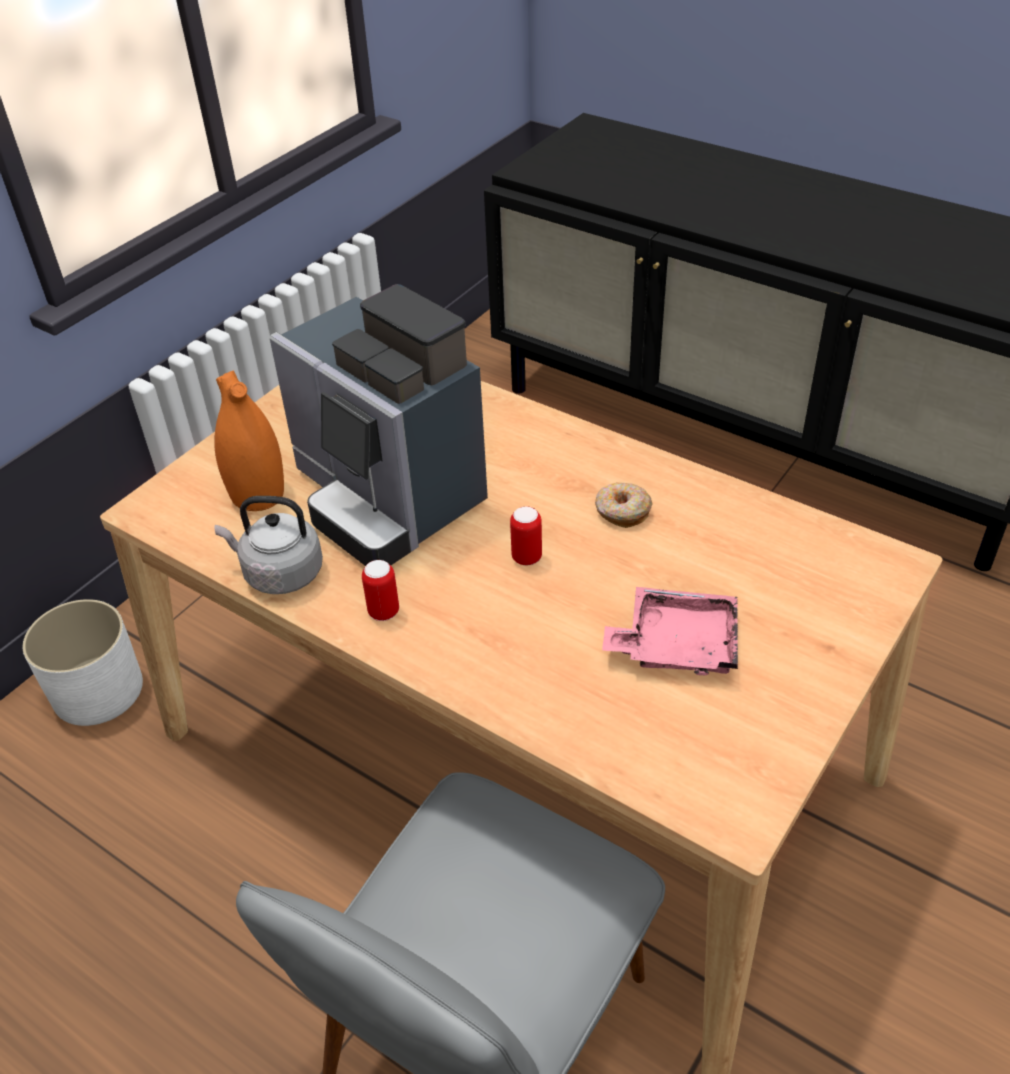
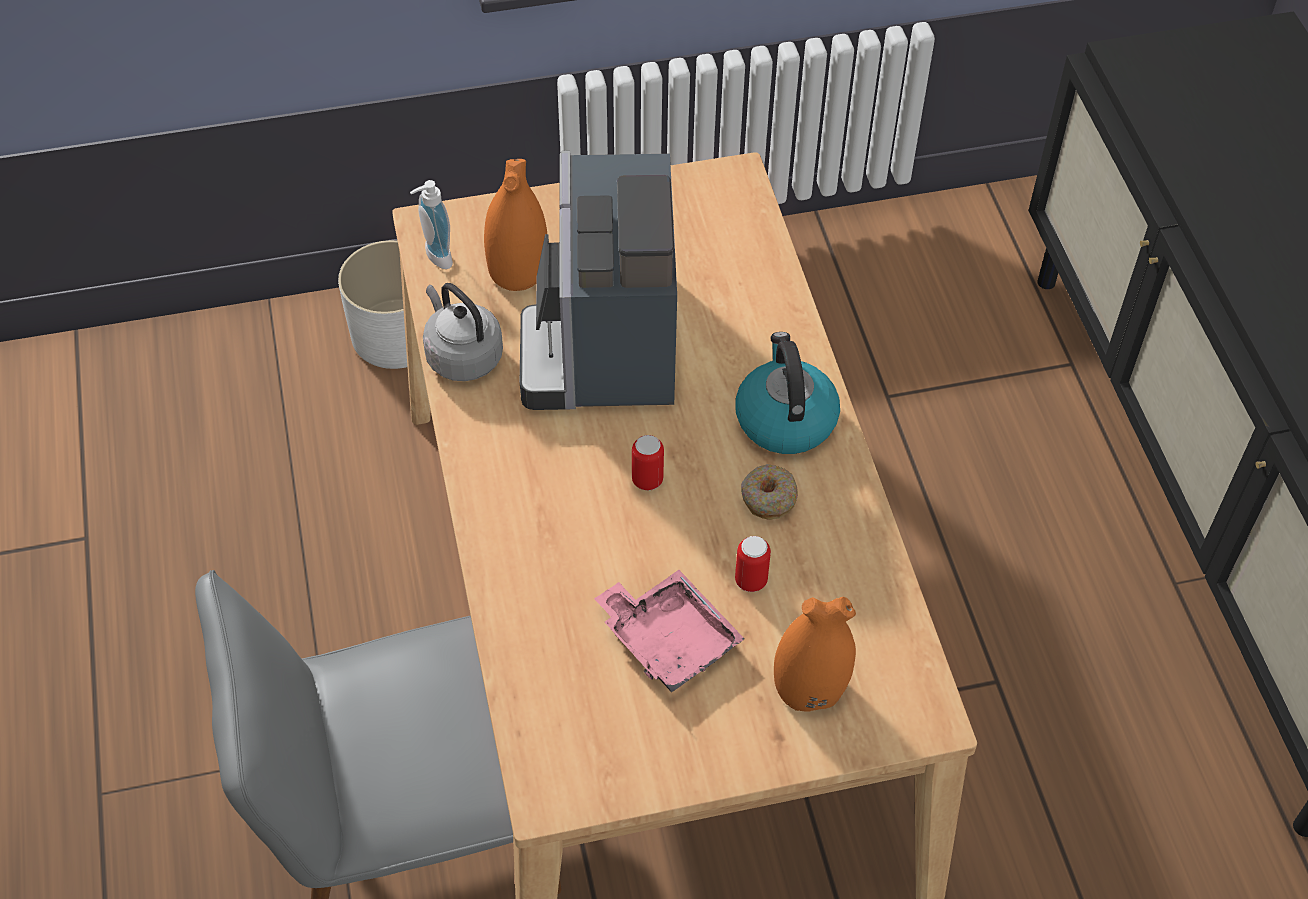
camera: 40 degrees right, 10 degrees up
(176, 526) = (434, 258): none -> soap dispenser
(384, 611) = (497, 445): can -> can (751, 581)
(570, 461) = (784, 419): none -> kettle
(805, 601) = (810, 687): none -> orange vase

